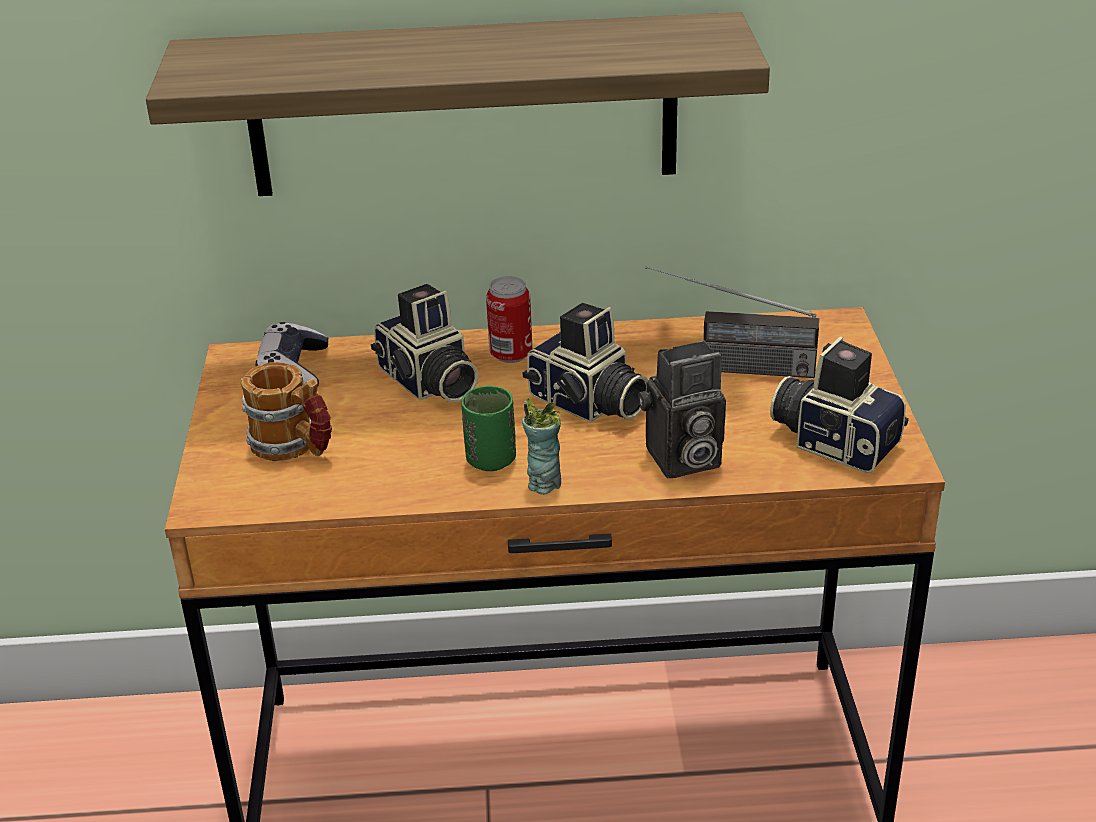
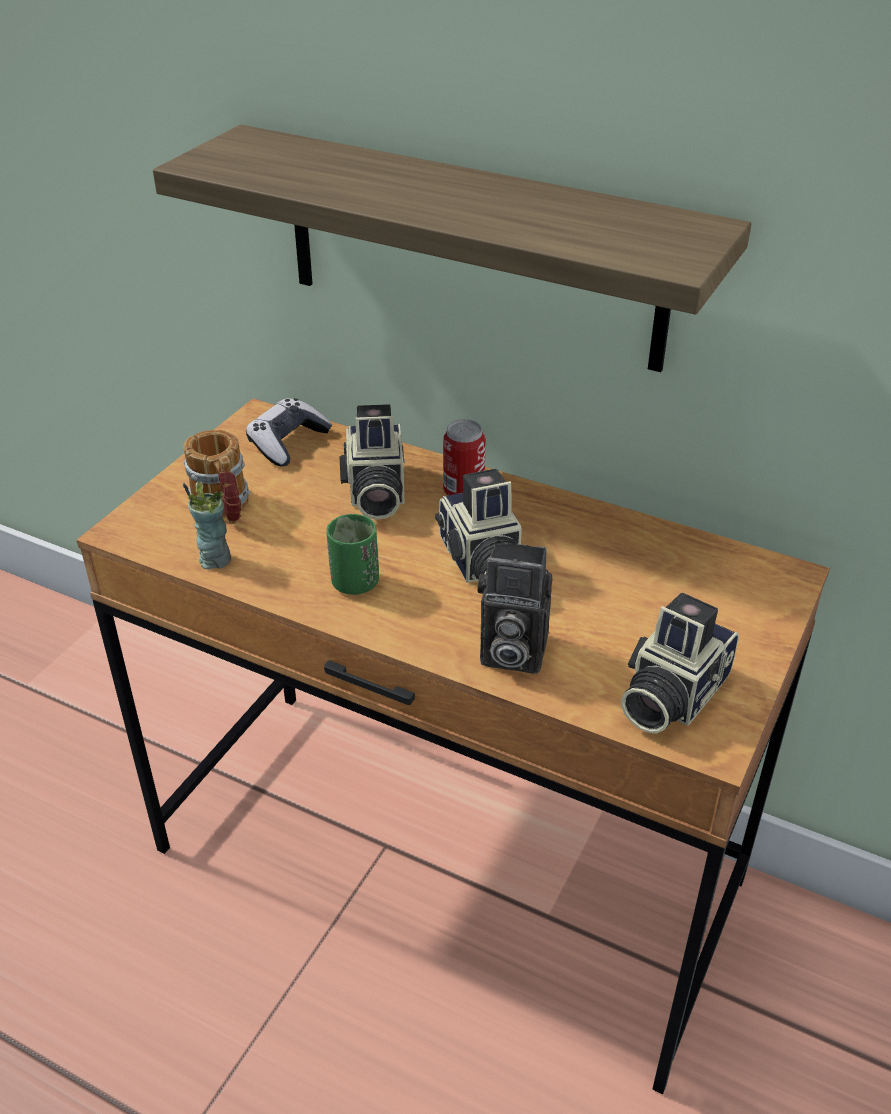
camera: 30 degrees right, 5 degrees up
(543, 483) = (375, 622): cup -> cup (215, 559)
(728, 367) = (638, 578): radio -> none
(835, 441) = (669, 695): camera -> camera turned 120 degrees counterclockwise

